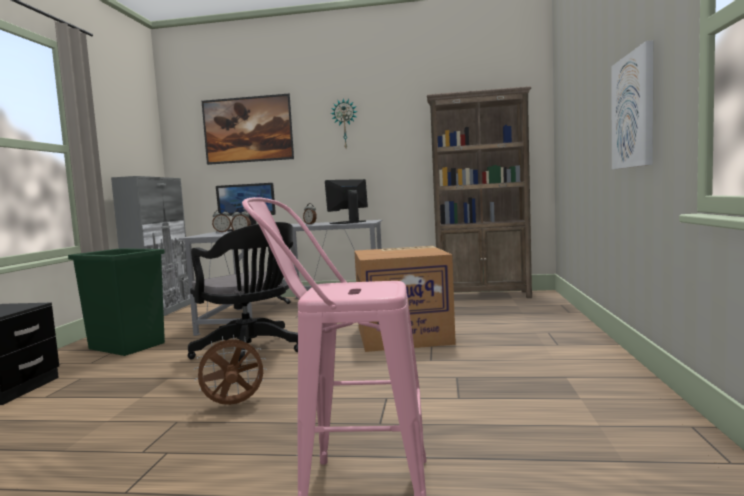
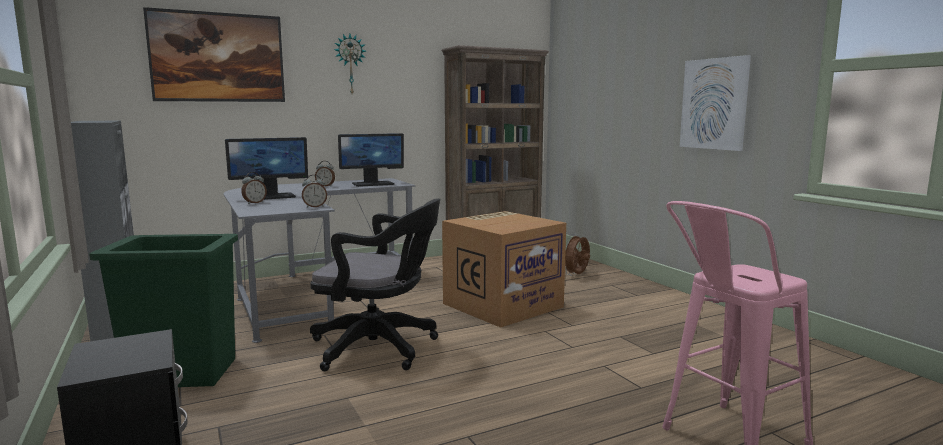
camera: 35 degrees left, 5 degrees up
(233, 405) = (489, 406): brown fan -> brown fan (576, 275)
(348, 222) = (373, 184): monitor -> monitor turned 120 degrees counterclockwise

